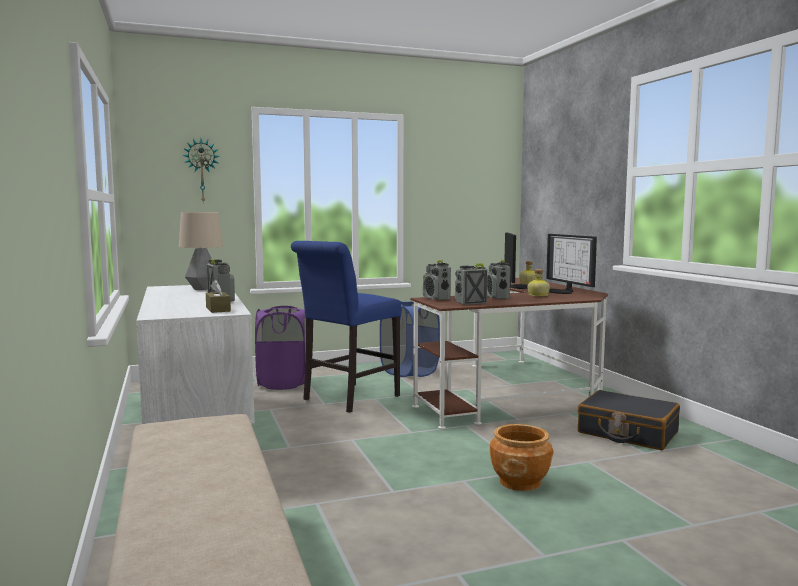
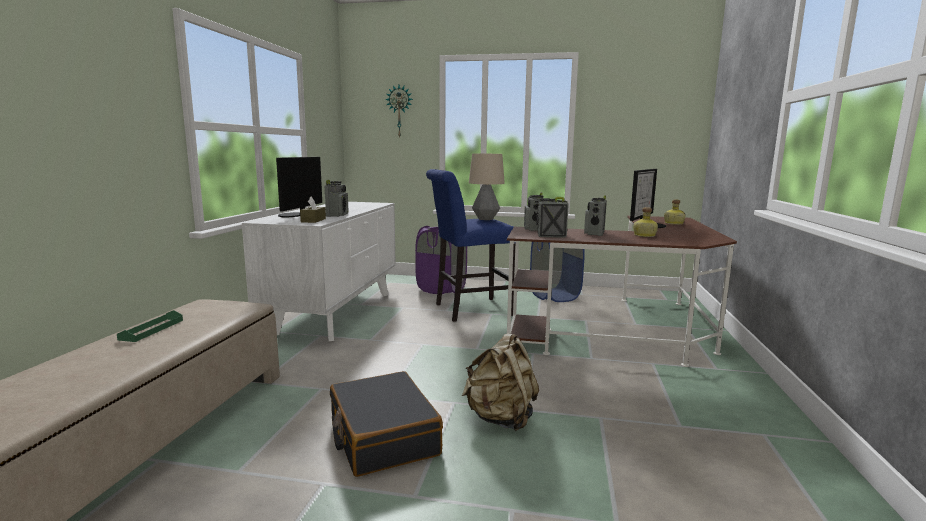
camera: 30 degrees right, 5 degrees up
(177, 461) = (152, 330): none -> green tray
(202, 289) = (362, 205): table lamp -> table lamp (485, 219)
(520, 482) = (501, 418): brown planter -> beige backpack
(562, 291) = (685, 234): monitor -> monitor (295, 215)
(627, 433) = (691, 399): black suitcase -> black suitcase (382, 436)

